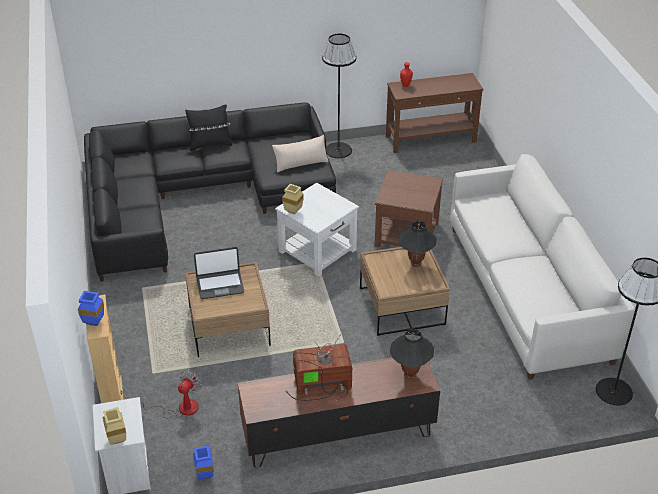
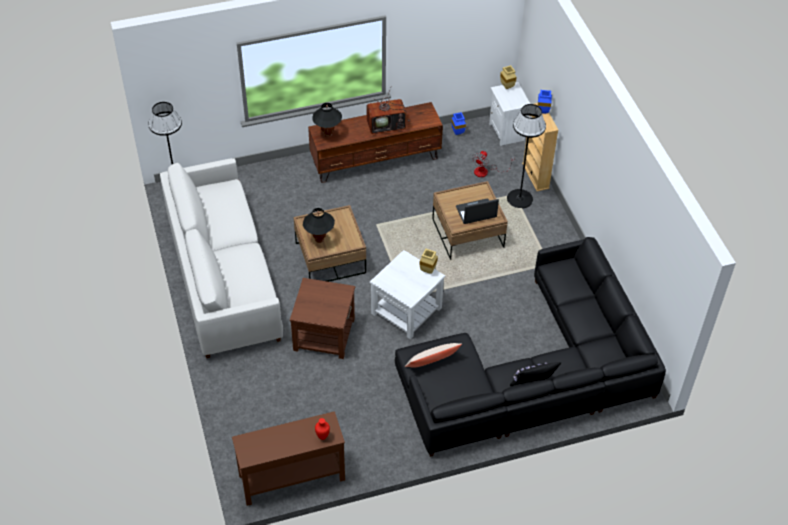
camera: 175 degrees right, 10 degrees up
(338, 150) = (398, 452): black floor lamp -> black floor lamp (519, 199)

